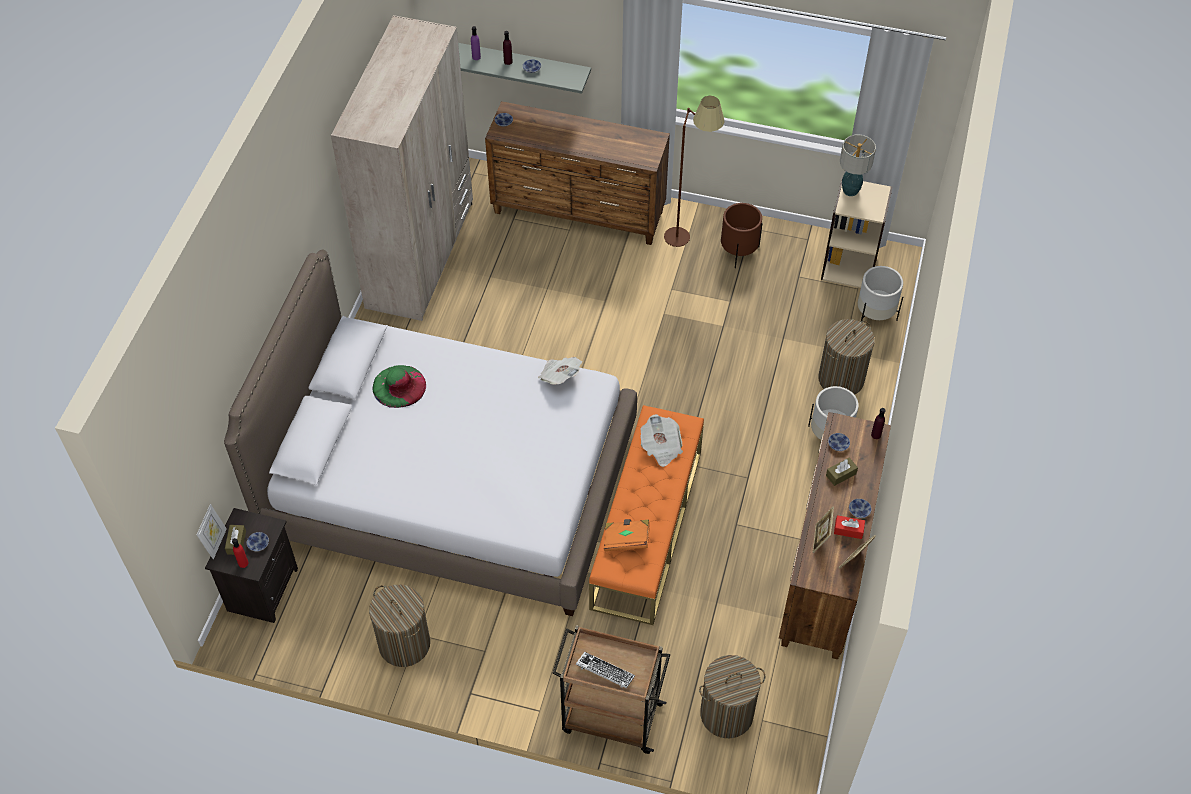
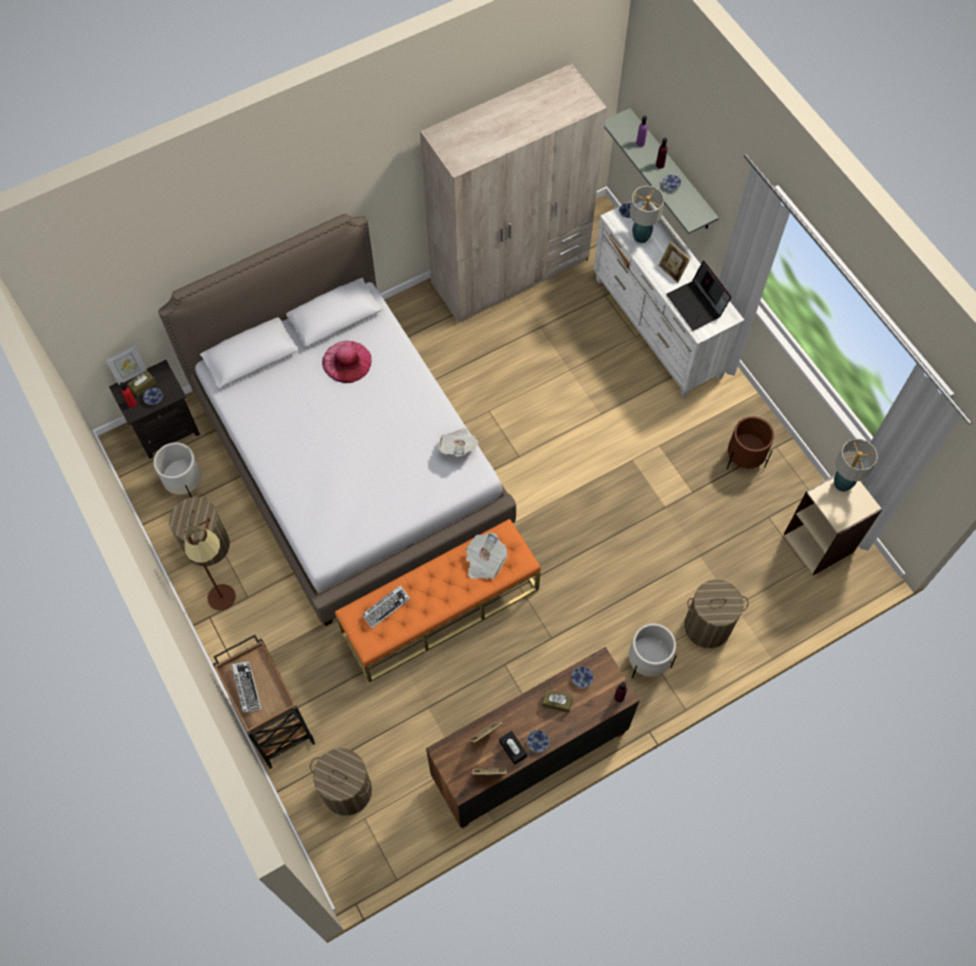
camera: 45 degrees right, 10 degrees up
(399, 386) = (347, 361): green hat -> pink hat
(533, 131) = (641, 237): none -> table lamp
(579, 213) = (657, 328): brown dresser -> white dresser
(582, 138) = (672, 271): none -> picture frame
(626, 147) = (697, 305): none -> laptop
(626, 540) = (386, 607): orange book -> keyboard
(689, 236) = (720, 414): brown floor lamp -> brown floor lamp (231, 605)
(848, 530) = (513, 749): red tissue box -> black tissue box
(874, 315) = (794, 599): white planter -> white planter (185, 483)

